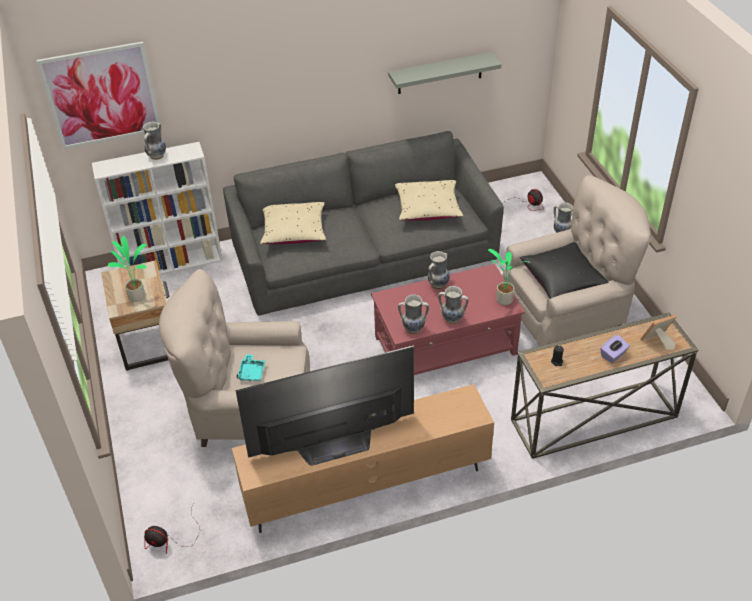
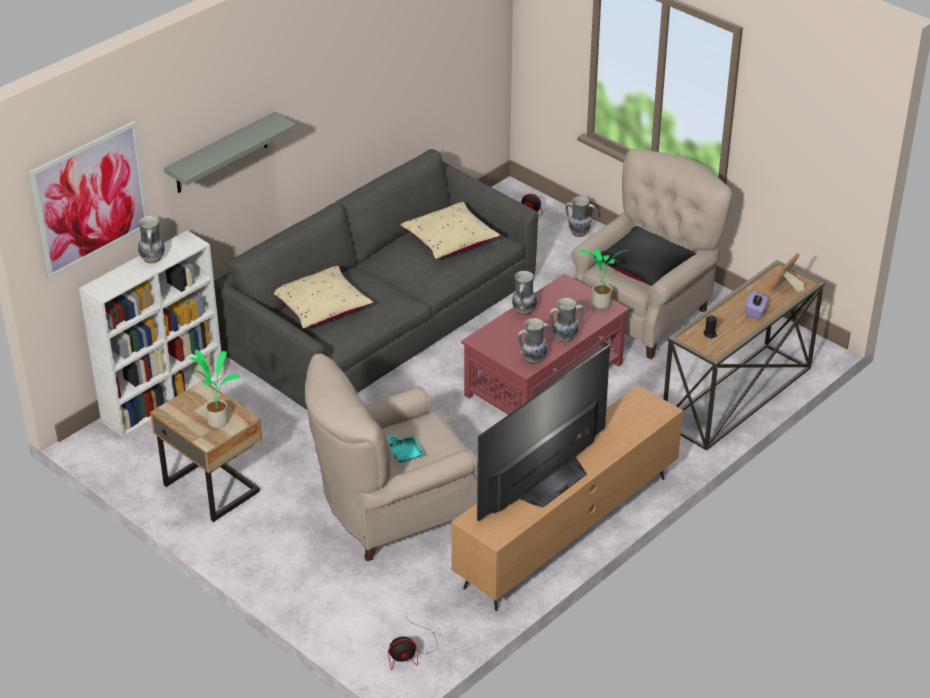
camera: 30 degrees left, 5 degrees down
(440, 73) = (411, 84): grey shelf -> grey shelf (221, 154)

